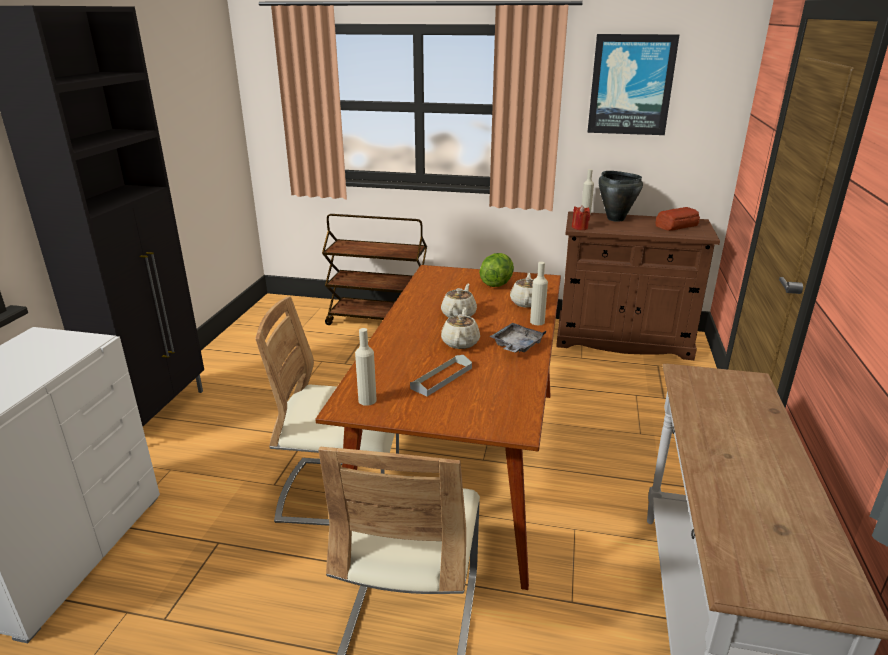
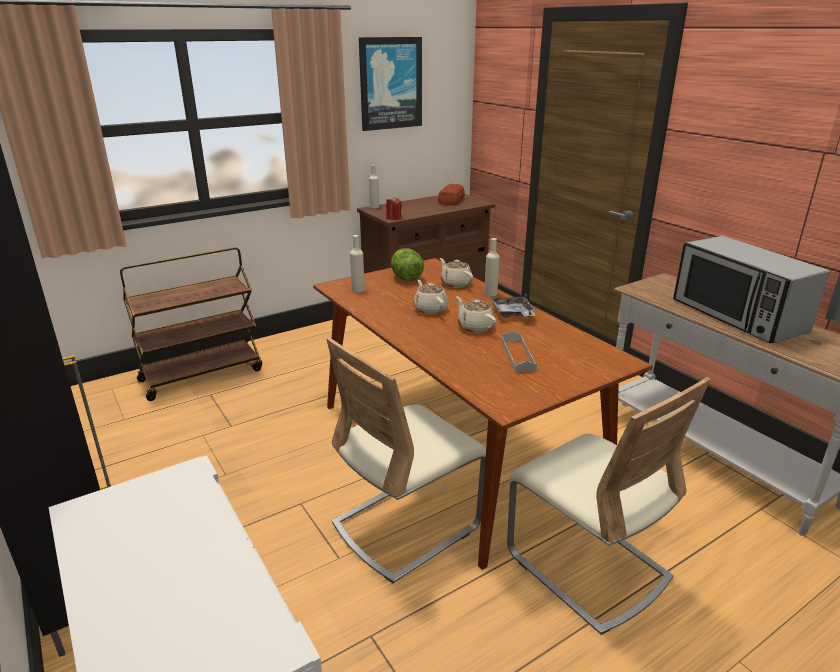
camera: 45 degrees left, 0 degrees up
(367, 400) = (507, 394): beige bottle -> beige bottle (358, 290)
(615, 219) = (403, 205): black cooking pot -> none
(739, 452) = (737, 316): none -> microwave

